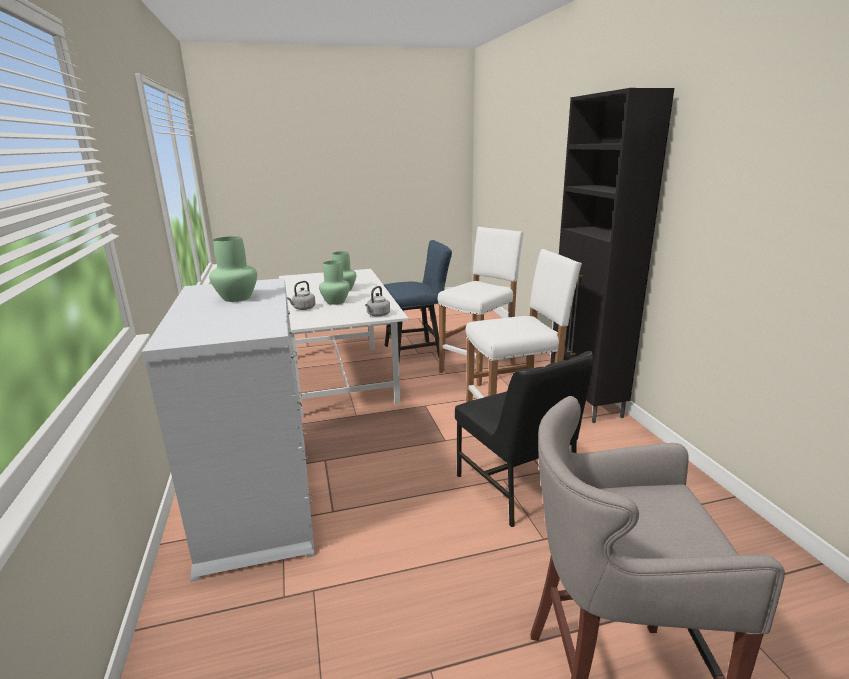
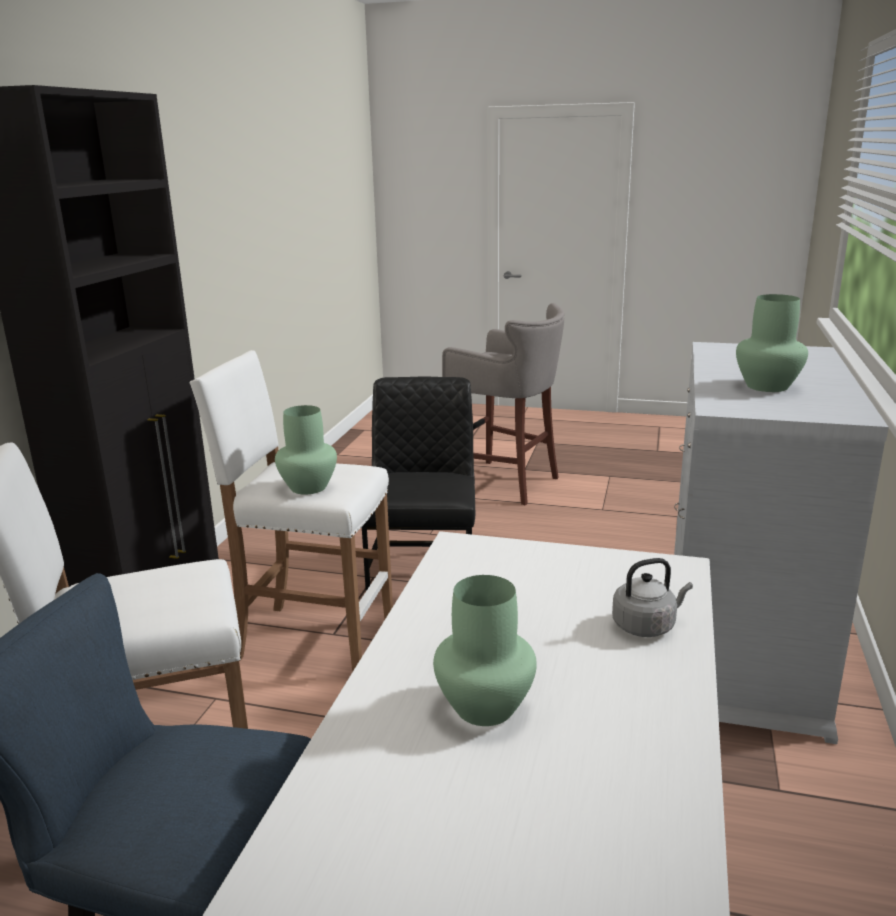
camera: 150 degrees left, 0 degrees up
(335, 301) = (548, 634): green vase -> green vase (308, 488)
(377, 315) = (489, 551): grey kettle -> none

